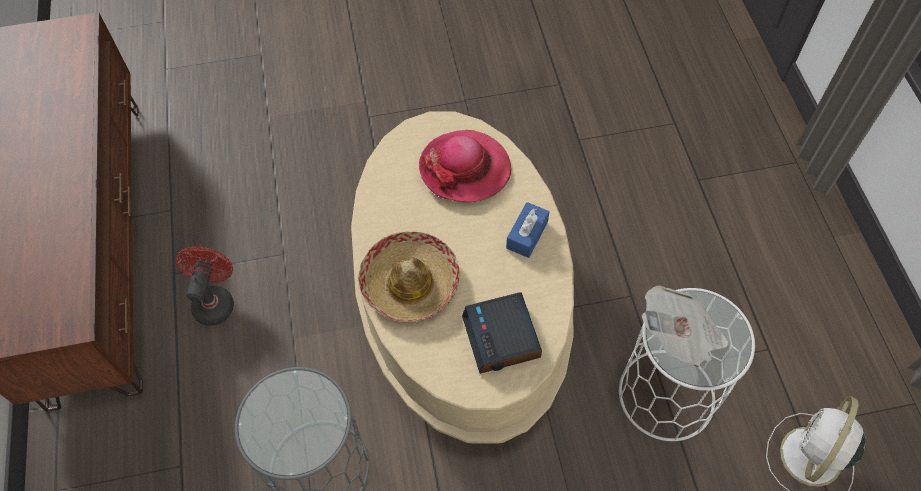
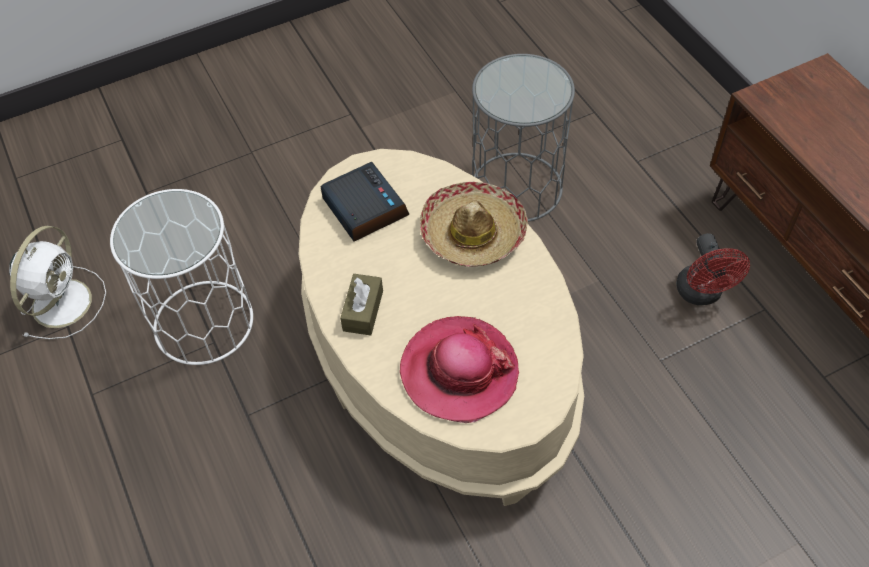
camera: 165 degrees right, 5 degrees down
(527, 235) = (363, 311): blue tissue box -> brown tissue box
(680, 336) = (185, 227): newspaper -> none

